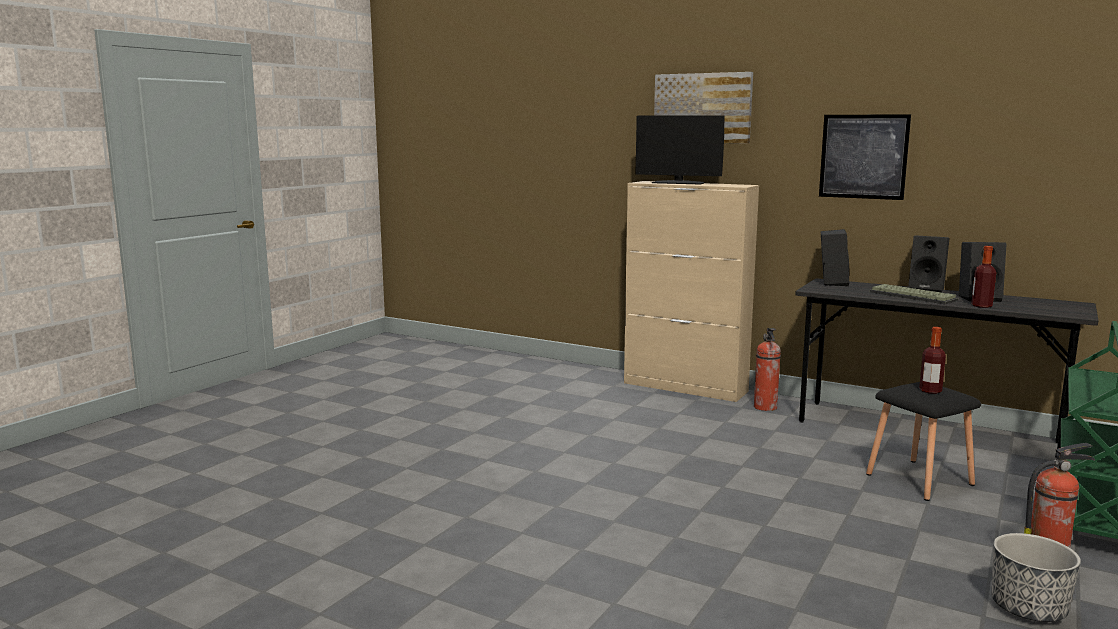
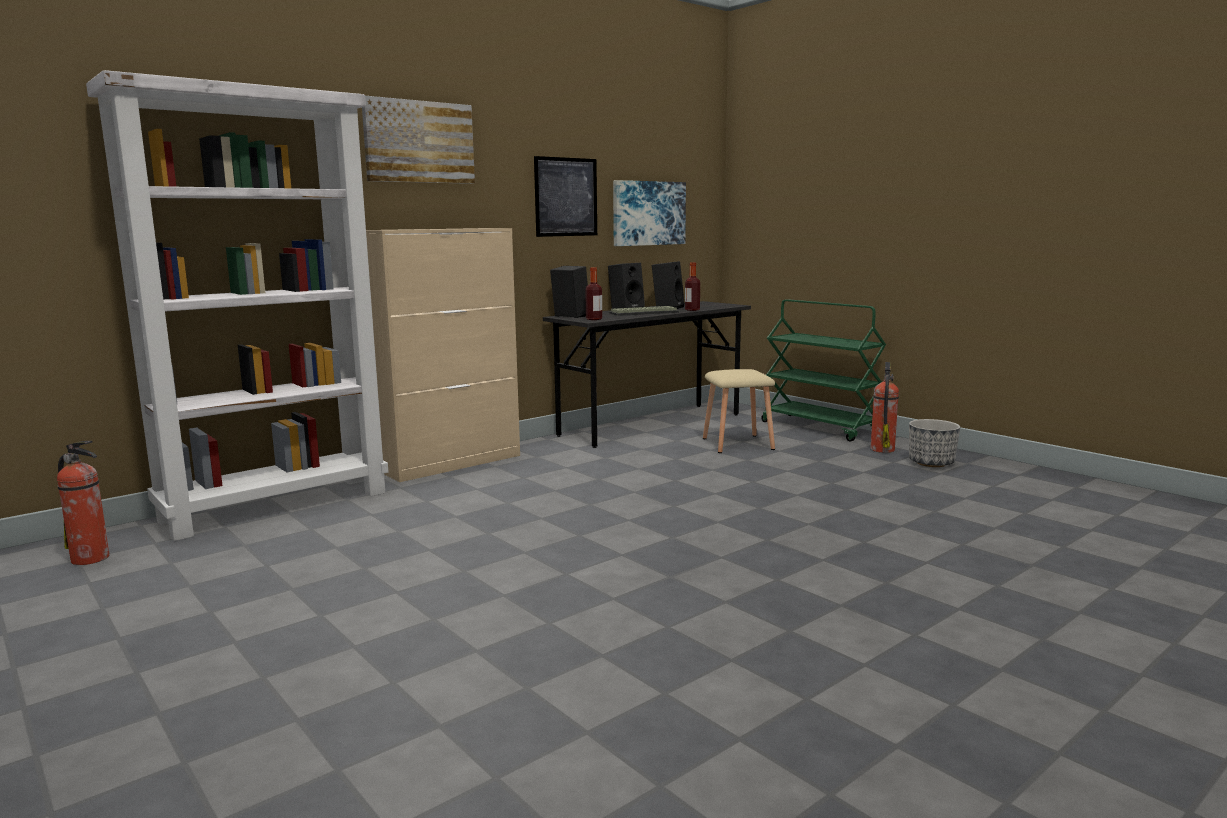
camera: 70 degrees left, 0 degrees up
(547, 368) = (277, 505): none -> white bookcase
(678, 183) = (422, 228): monitor -> none
(765, 407) = (547, 450): fire extinguisher -> fire extinguisher (91, 558)
(917, 479) = (736, 444): black stool -> beige stool
(930, 391) = (742, 371): bottle -> bottle (594, 319)
(996, 178) = (648, 213): none -> picture

